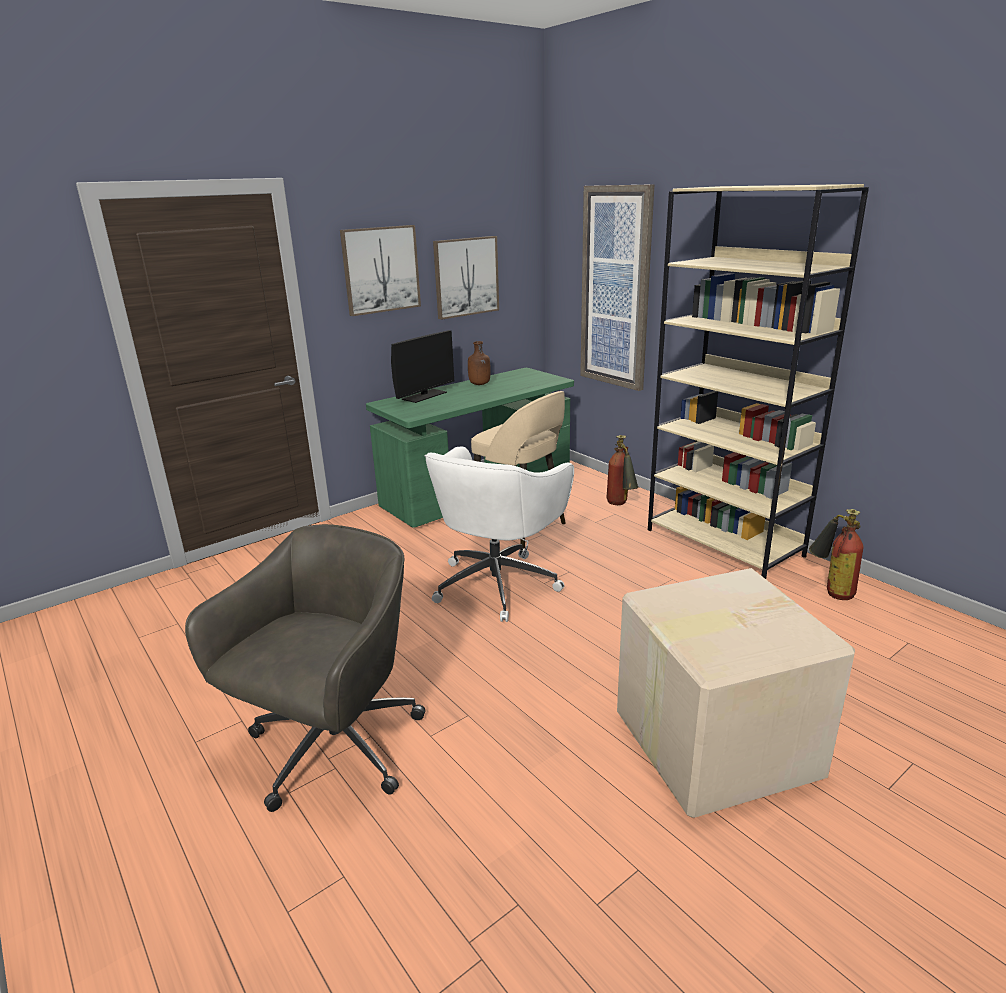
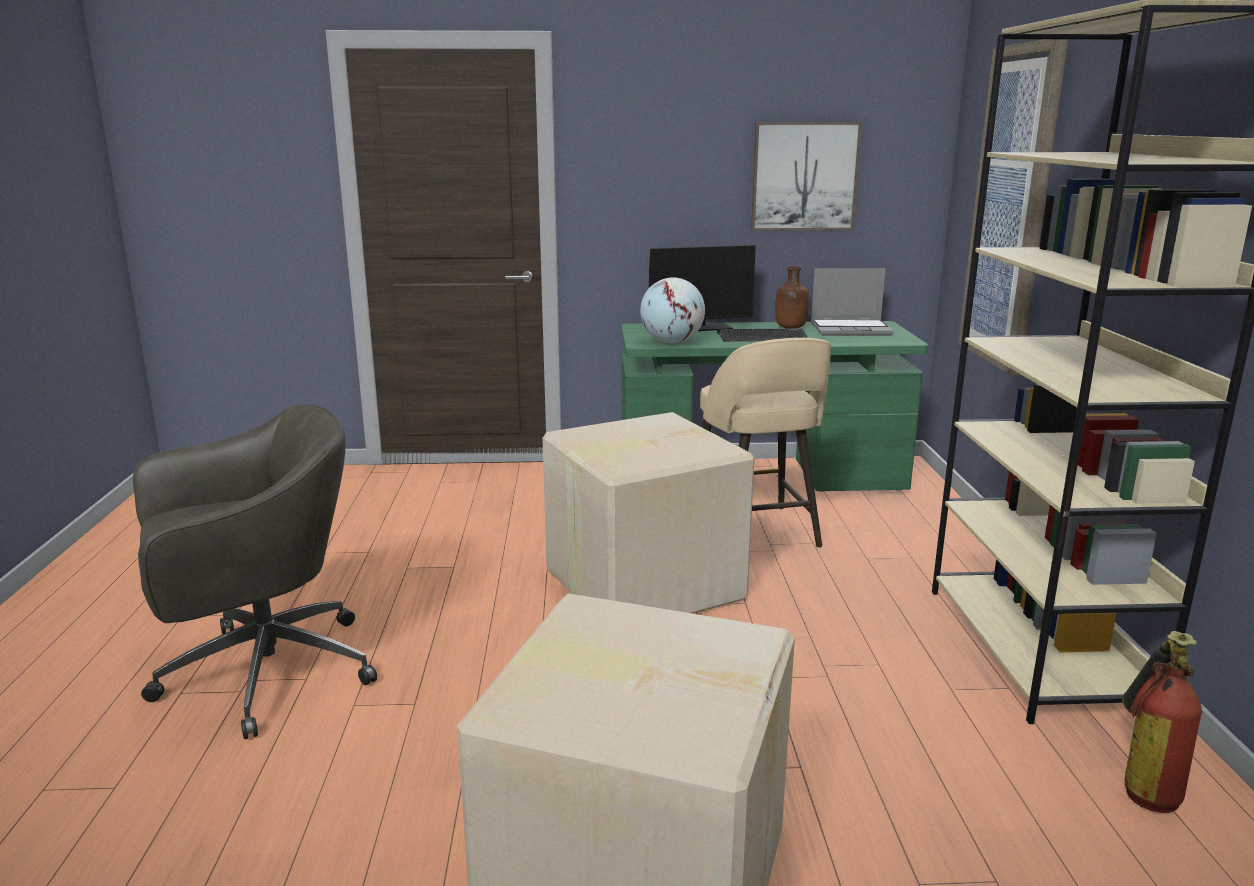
camera: 35 degrees right, 5 degrees down
(381, 269) = (670, 154): picture -> none
(428, 410) = (672, 342): none -> globe
(476, 394) = (763, 337): none -> keyboard
(498, 583) = (641, 584): white office chair -> cardboard box
(516, 378) = (851, 329): none -> laptop
(620, 505) = (935, 549): fire extinguisher -> none

